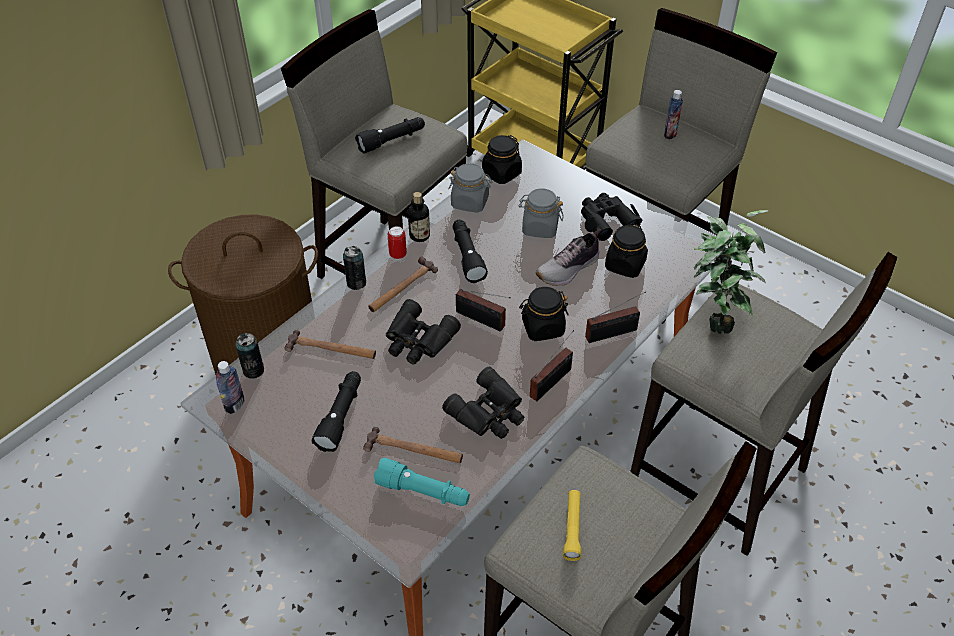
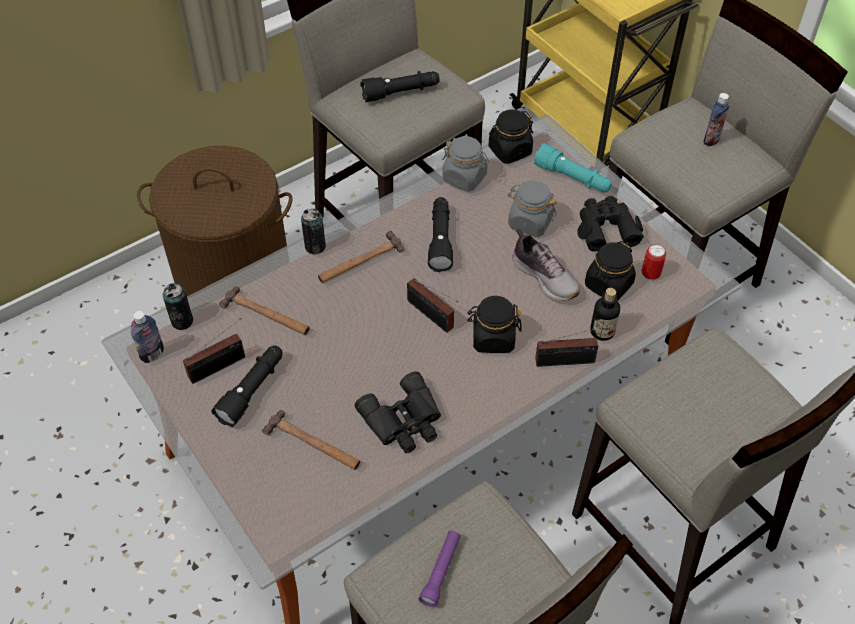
camera: 15 degrees right, 5 degrees up
(398, 255) = (368, 224): can -> can (650, 274)
(418, 340) = (357, 324): black binoculars -> none
(419, 235) = (398, 206): bottle -> bottle (602, 331)
(423, 492) = (308, 492): turquoise flashlight -> turquoise flashlight (572, 178)
(553, 381) = (483, 401): radio -> radio (220, 366)
(569, 269) = (545, 277): shoe -> shoe turned 105 degrees counterclockwise
(572, 528) = (441, 571): yellow flashlight -> purple flashlight
(714, 317) = (681, 369): potted plant -> none

